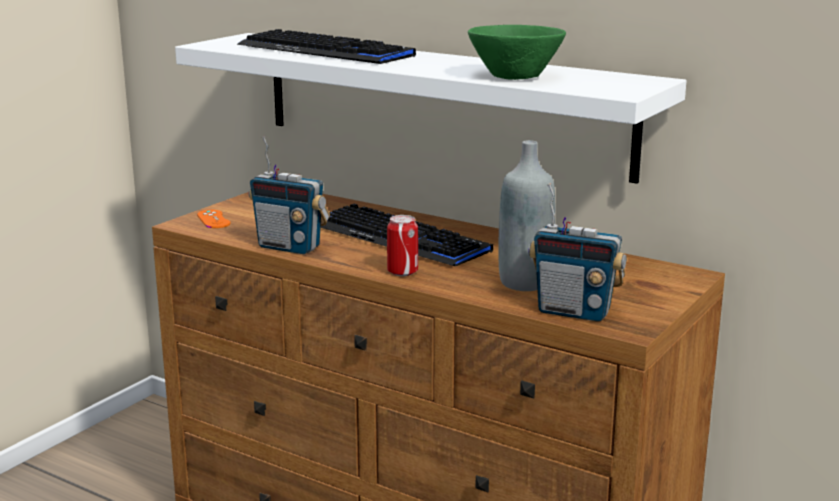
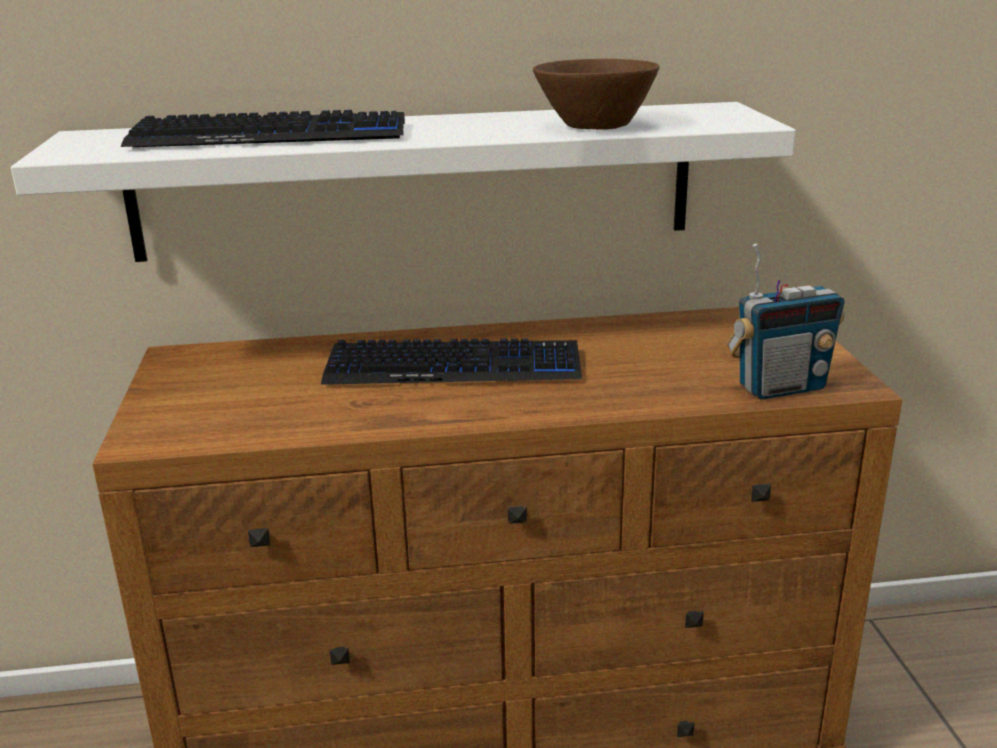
camera: 40 degrees left, 5 degrees up
(213, 219) = (170, 421): orange game controller -> none
(289, 247) = (351, 423): radio -> none
(402, 272) = (541, 406): can -> none
(518, 76) = (596, 125): green bowl -> brown bowl
(524, 283) = (675, 373): grey bottle -> none

